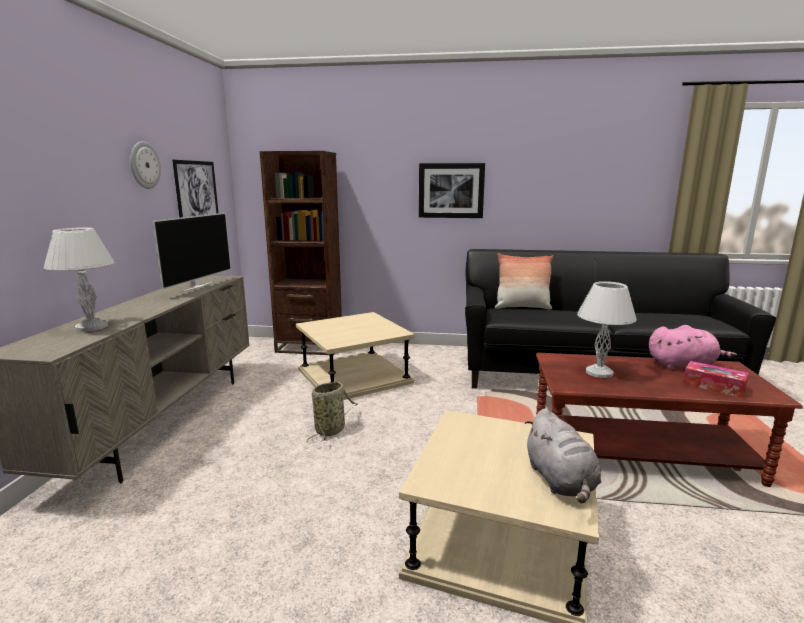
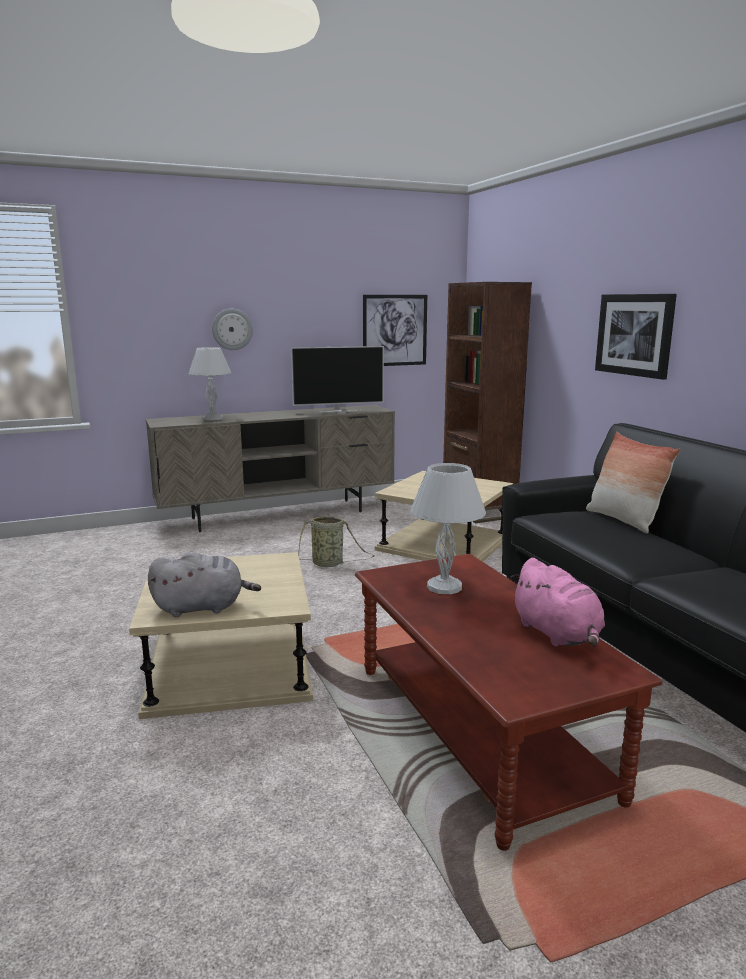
camera: 60 degrees right, 0 degrees up
(144, 165) = (323, 300): wall clock -> wall clock (232, 329)
(560, 481) = (203, 607): grey plush toy -> grey plush toy turned 150 degrees counterclockwise
(713, 386) = (494, 654): tissue box -> none

